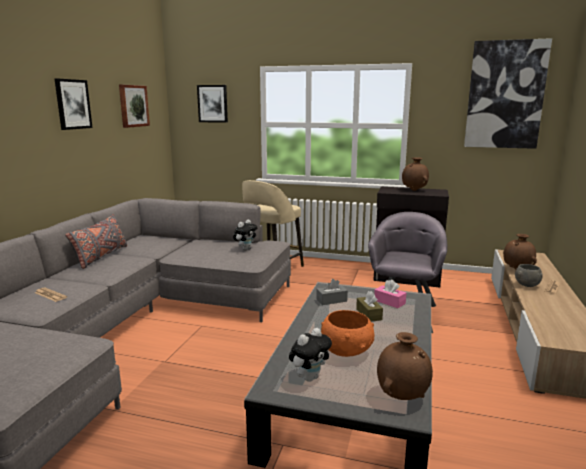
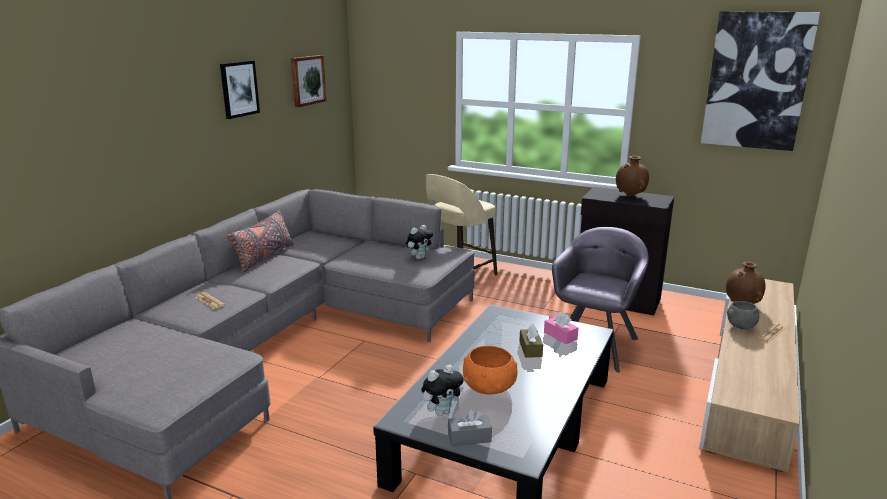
camera: 10 degrees right, 5 degrees up
(212, 103) = (401, 73): picture -> none
(331, 300) = (496, 328): grey tissue box -> grey tissue box (469, 437)
(402, 396) = (525, 440): brown vase -> none

